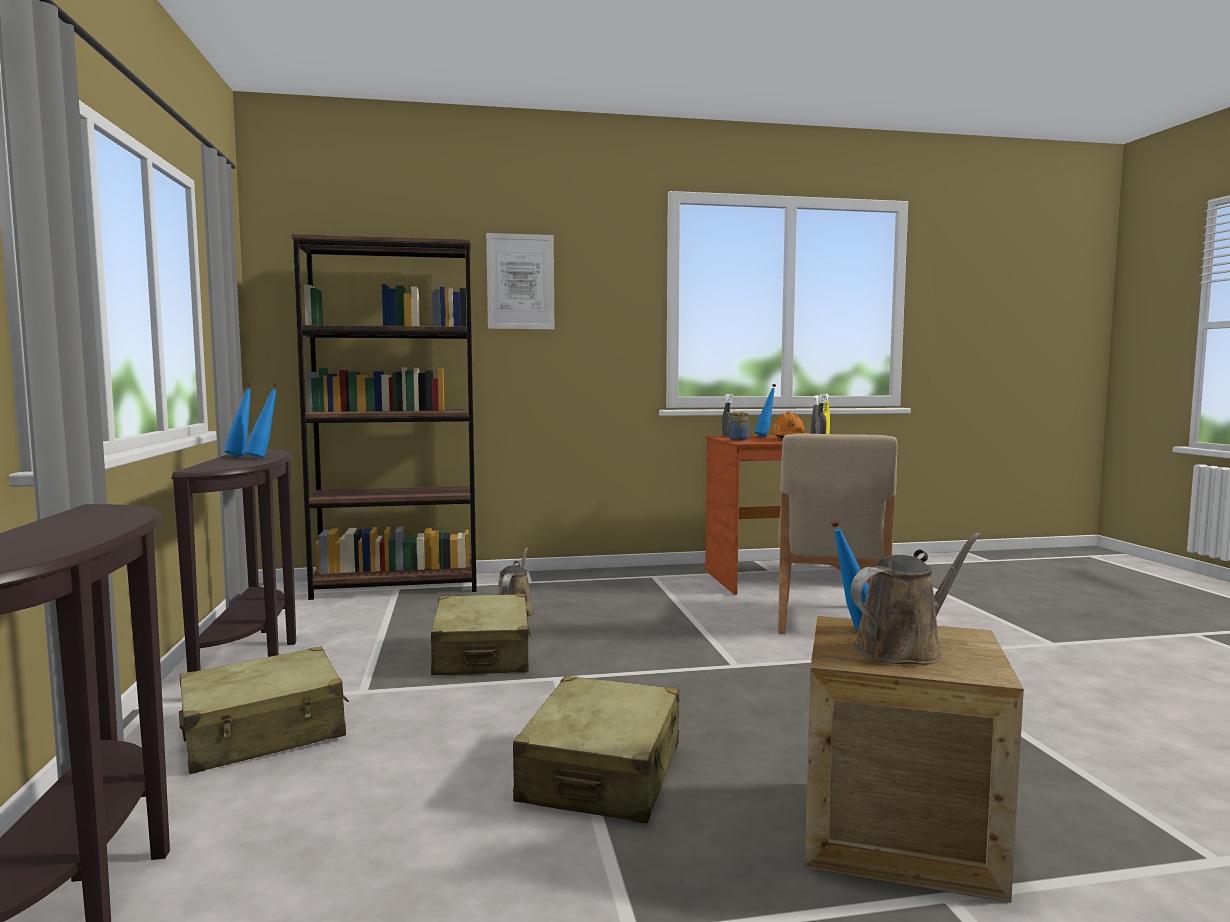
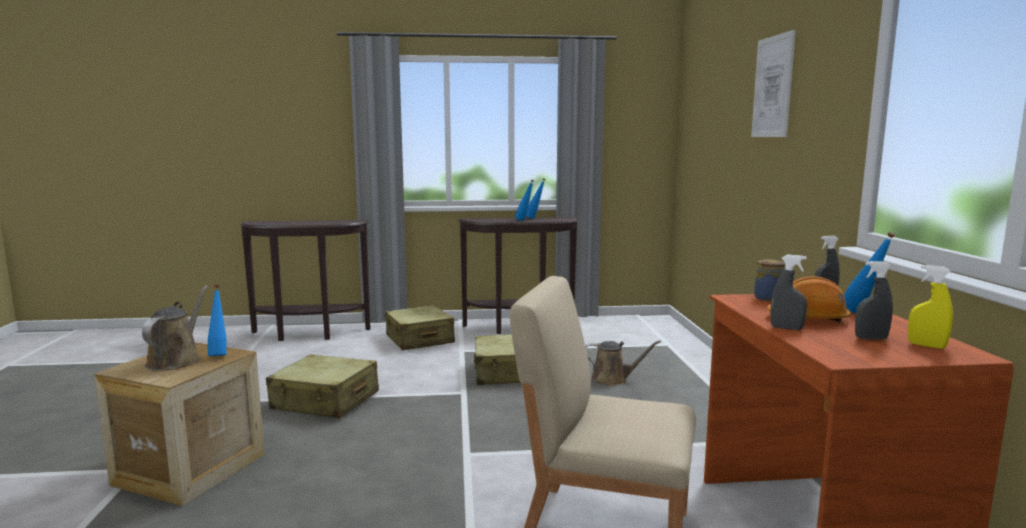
camera: 95 degrees right, 5 degrees up
(397, 586) = (673, 344): brown bookcase -> none
(904, 649) = (176, 360): brown watering can -> brown watering can turned 150 degrees counterclockwise

